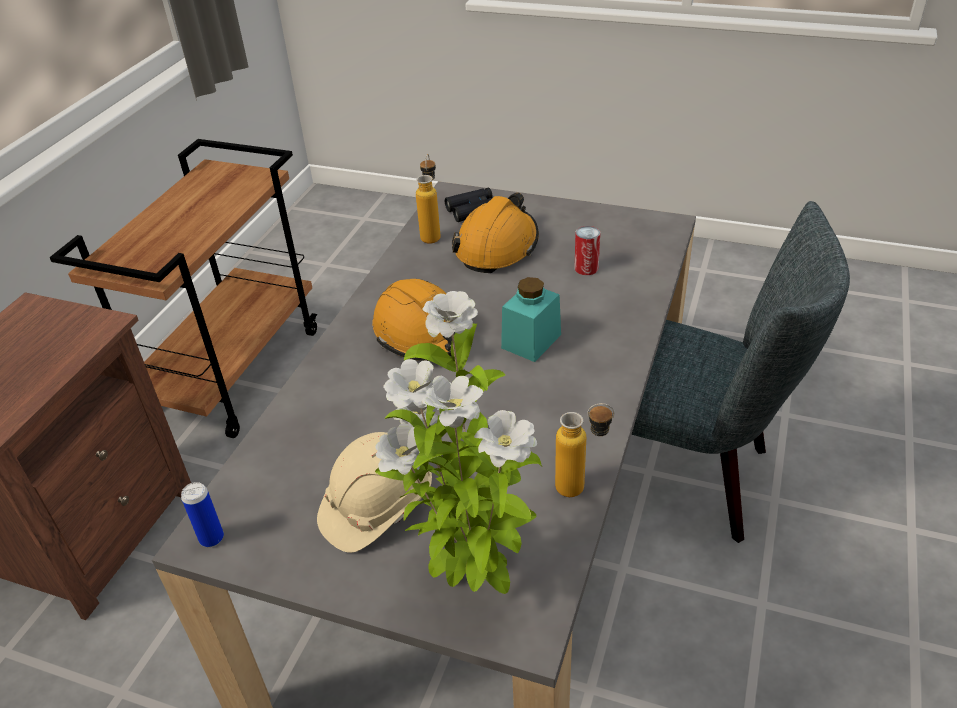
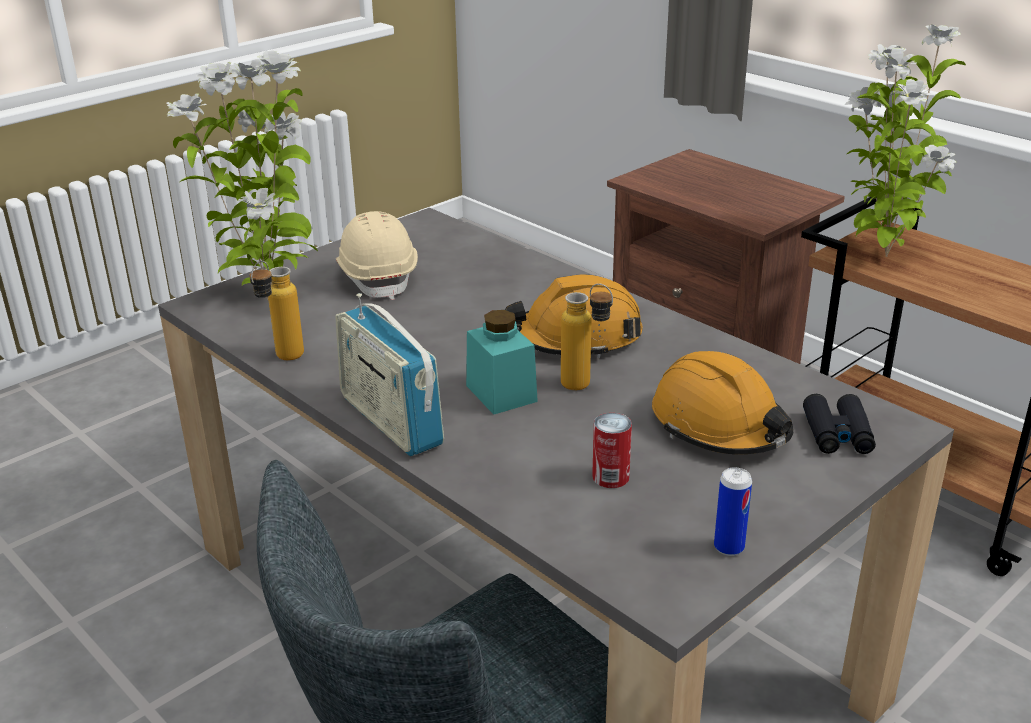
camera: 115 degrees right, 10 degrees down
(155, 258) = (882, 255): none -> potted plant
(211, 538) = (423, 224): can -> can (729, 547)
(432, 234) = (789, 388): bottle -> bottle (585, 387)
(611, 378) = (390, 421): none -> radio

